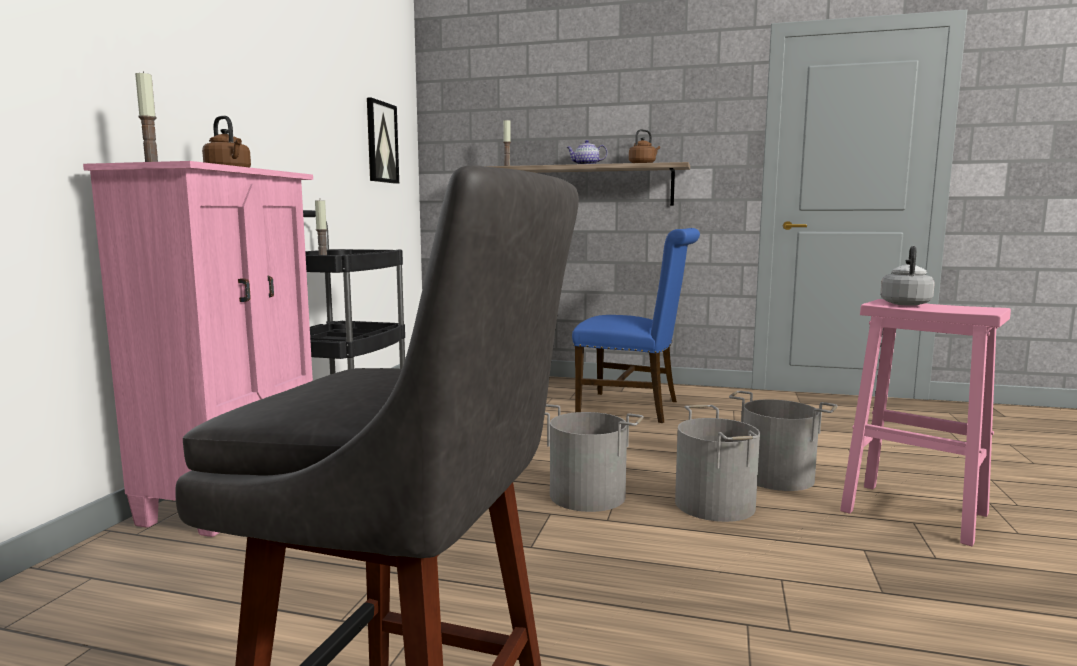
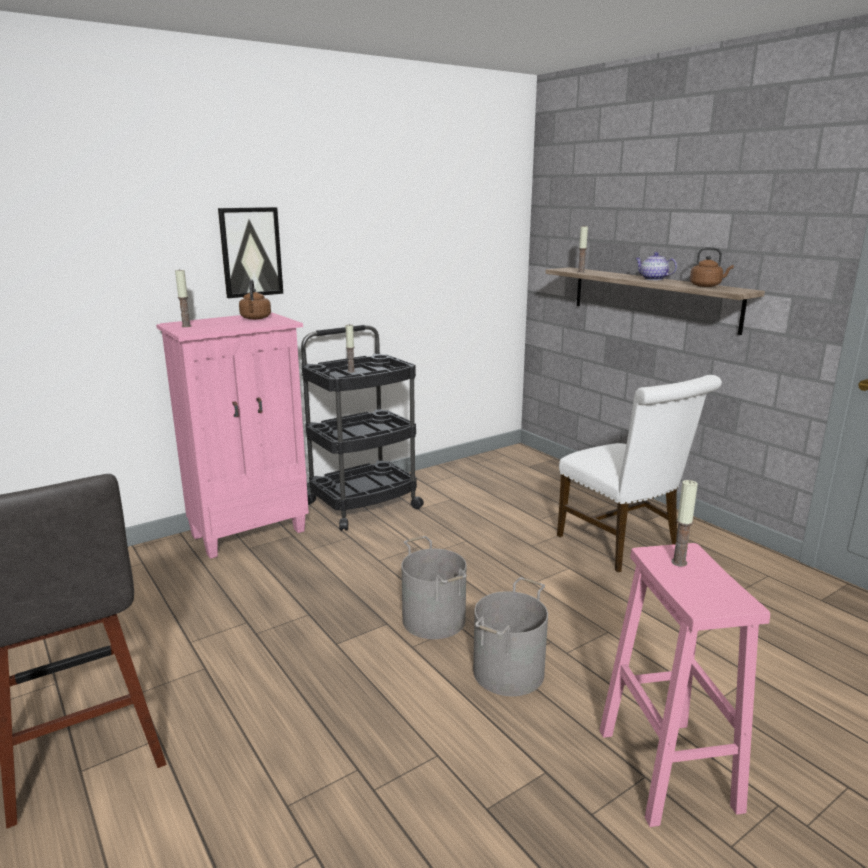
camera: 40 degrees right, 10 degrees up
(381, 142) = (470, 247): picture -> picture (251, 252)
(635, 408) = (623, 545): blue chair -> white chair
(776, 477) = (610, 672): grey bucket -> none
(905, 303) = (679, 562): grey kettle -> candle

